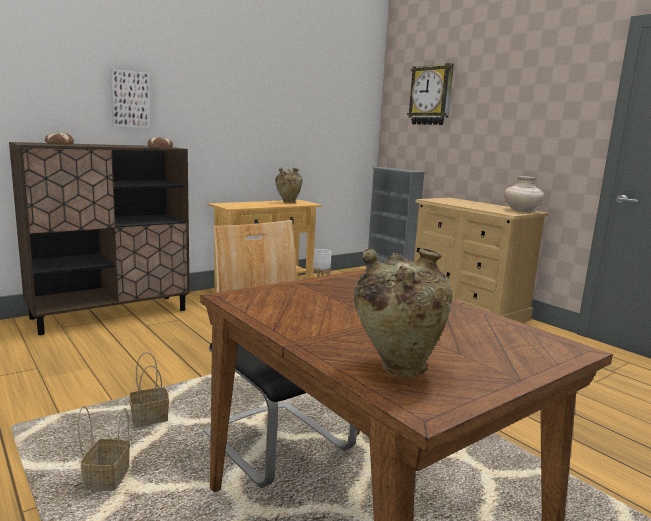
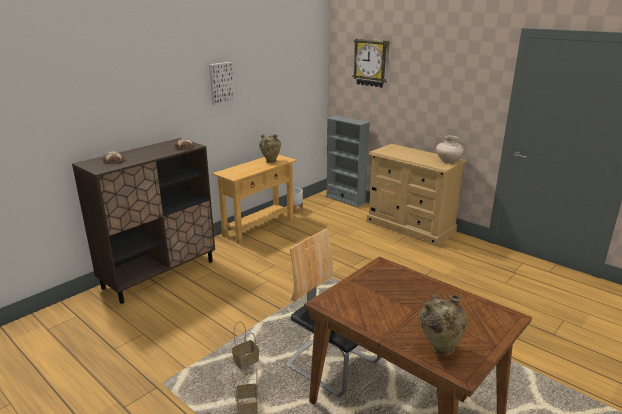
camera: 10 degrees left, 10 degrees up
(129, 99) = (150, 107): picture -> picture (220, 83)

